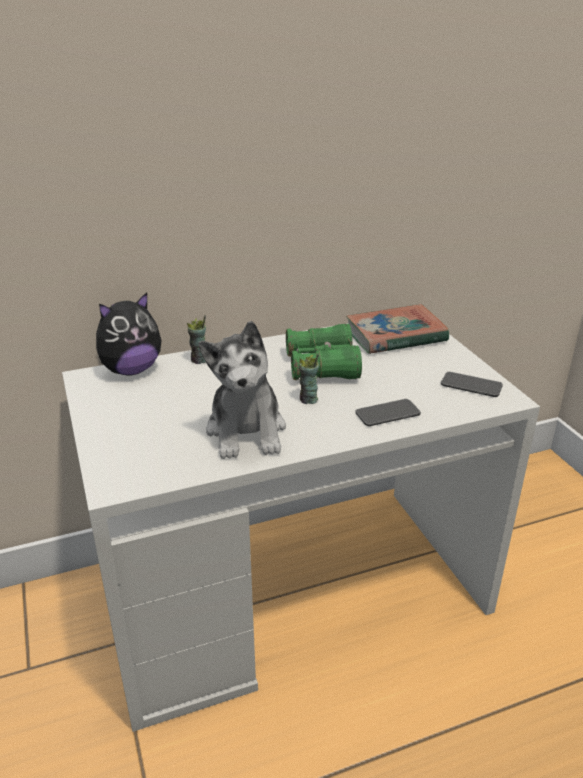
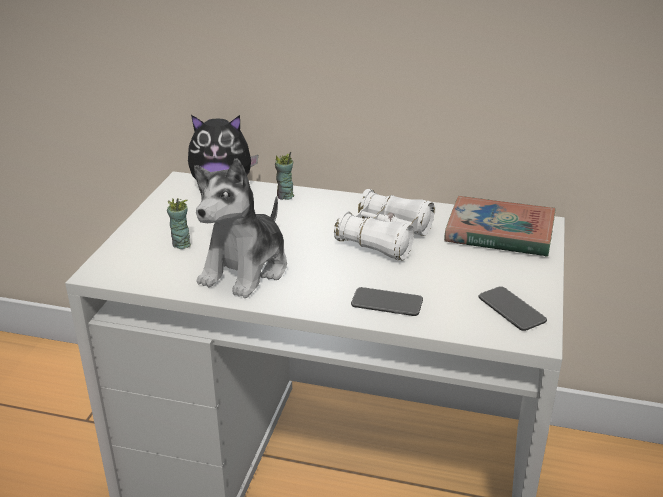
camera: 35 degrees right, 0 degrees up
(308, 400) = (331, 263): cup -> cup (181, 244)
(322, 366) = (385, 238): green binoculars -> white binoculars

